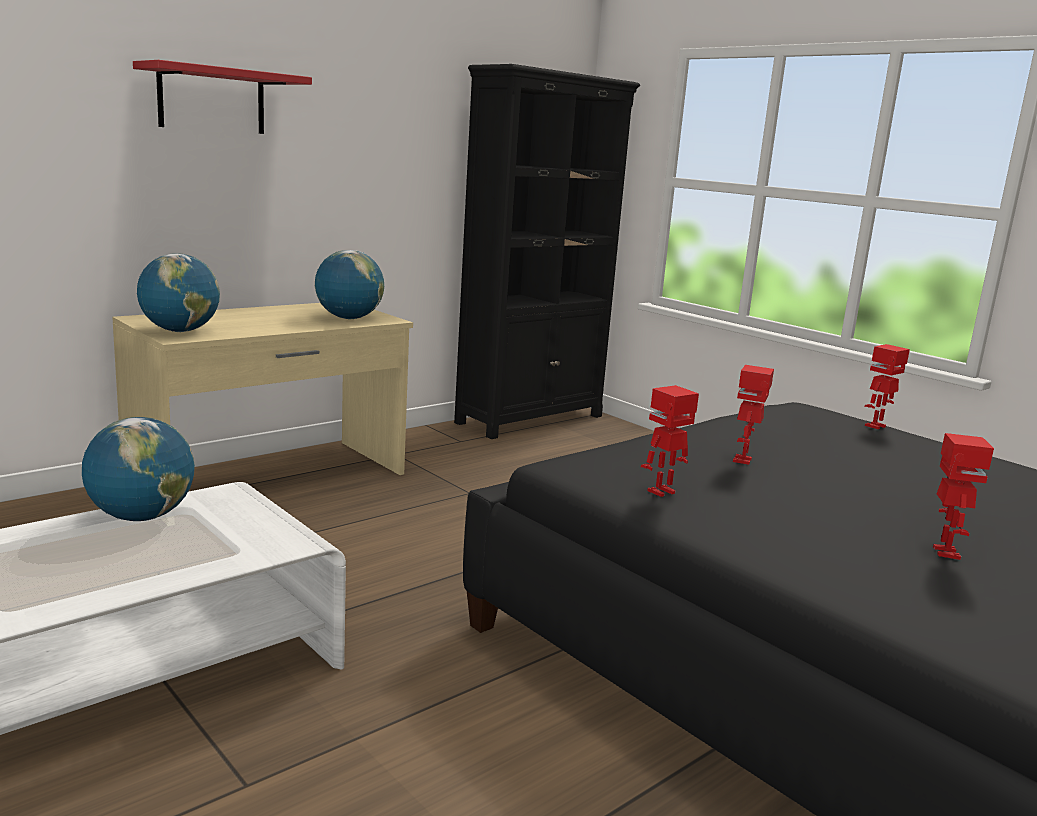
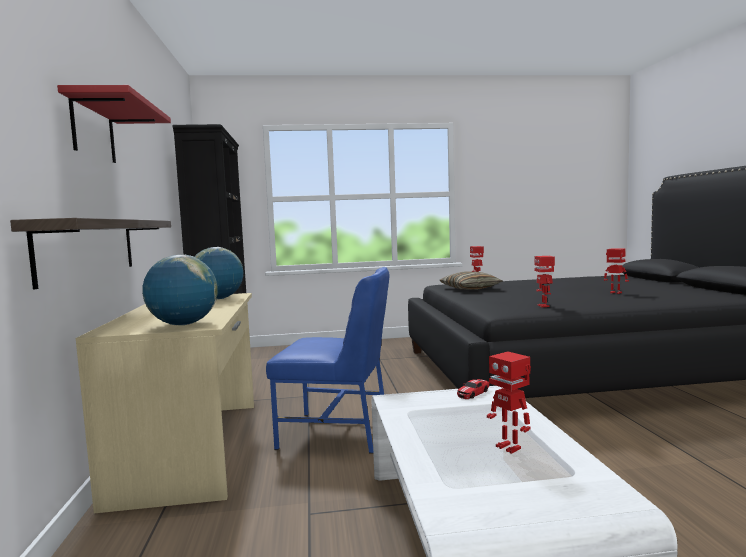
camera: 55 degrees left, 10 degrees down
(141, 517) = (420, 424): globe -> none
(177, 230) = (89, 248): none -> shelf
(275, 532) = (473, 393): none -> toy car
(364, 538) = (337, 433): none -> blue chair
(743, 460) = (508, 296): toy robot -> toy robot (509, 447)
(781, 428) = (470, 288): none -> pillow

